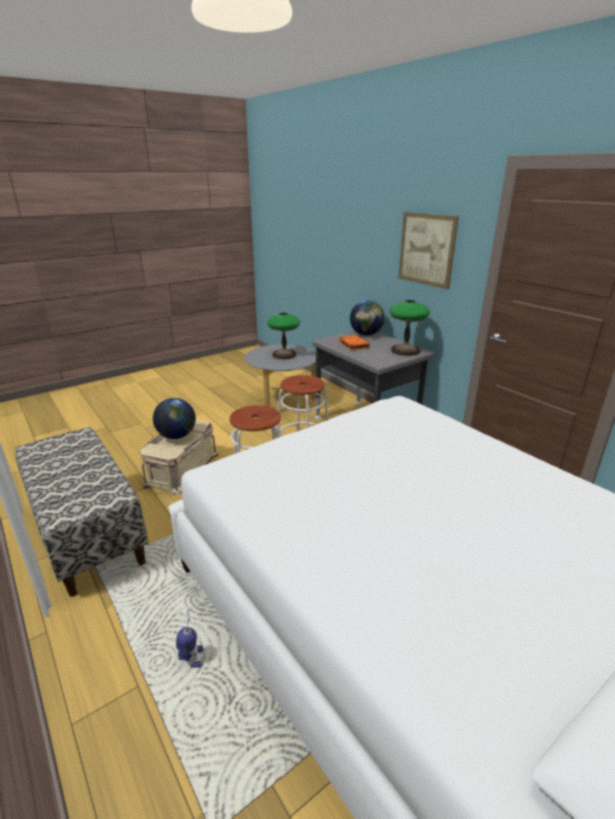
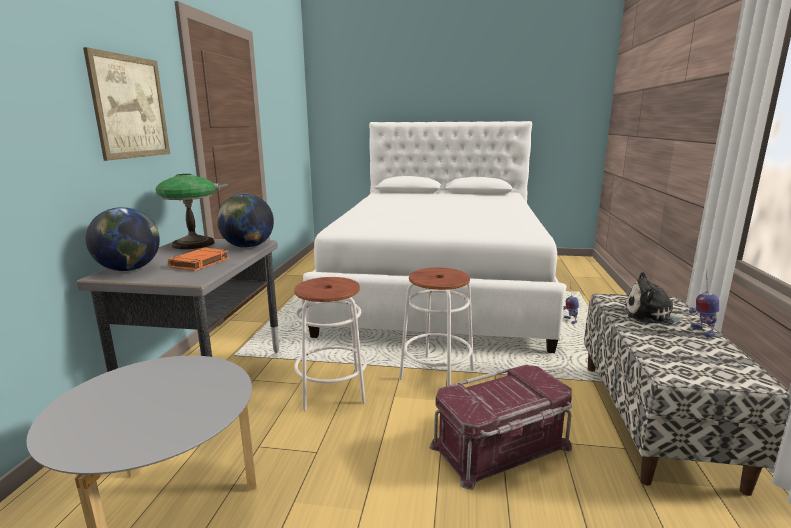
camera: 135 degrees left, 10 degrees down
(43, 481) = (701, 331): none -> toy robot
(80, 485) = (652, 315): none -> plush toy
(177, 436) = (503, 396): globe -> globe (248, 247)
(181, 469) = (501, 447): beige storage box -> red storage box
(284, 355) = (137, 401): table lamp -> none

